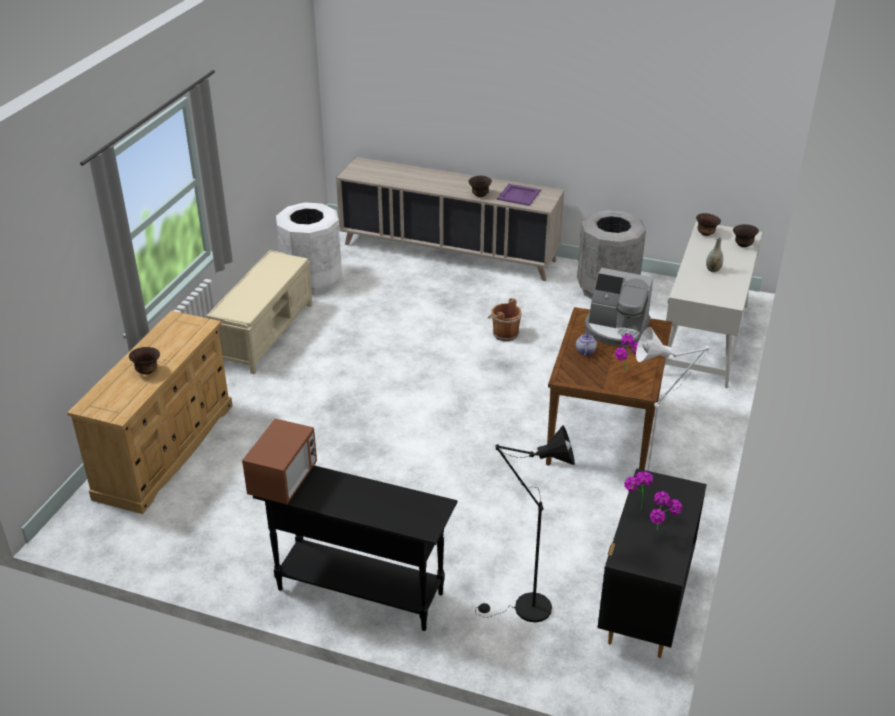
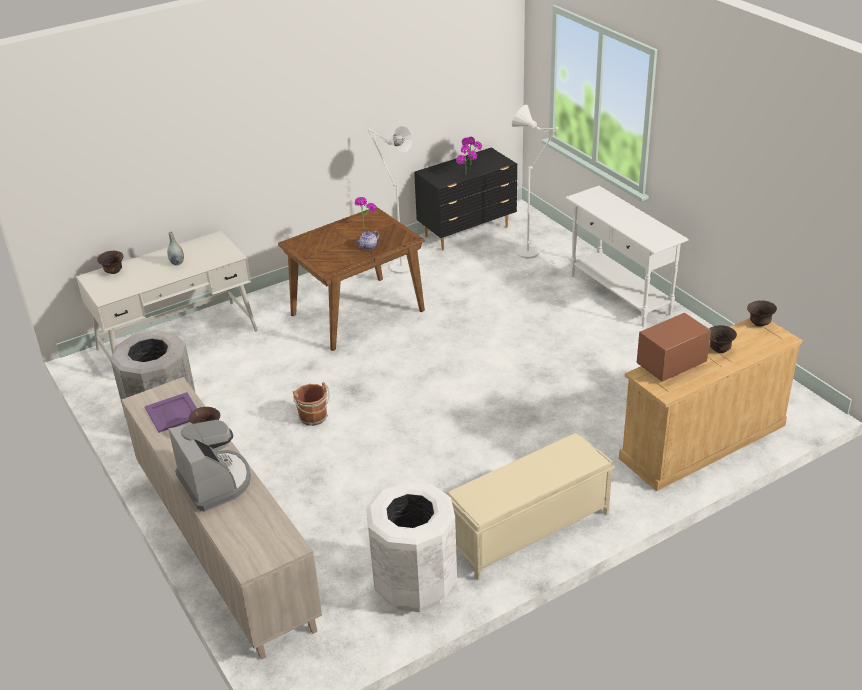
camera: 140 degrees left, 0 degrees up
(283, 480) = (662, 238): microwave -> microwave (670, 365)
(359, 590) = (619, 295): black console table -> white console table
(525, 609) = (532, 253): black floor lamp -> white floor lamp
(616, 329) = (323, 252): coffee machine -> coffee machine (215, 482)
(706, 233) = (116, 292): brown bowl -> brown bowl (759, 323)

